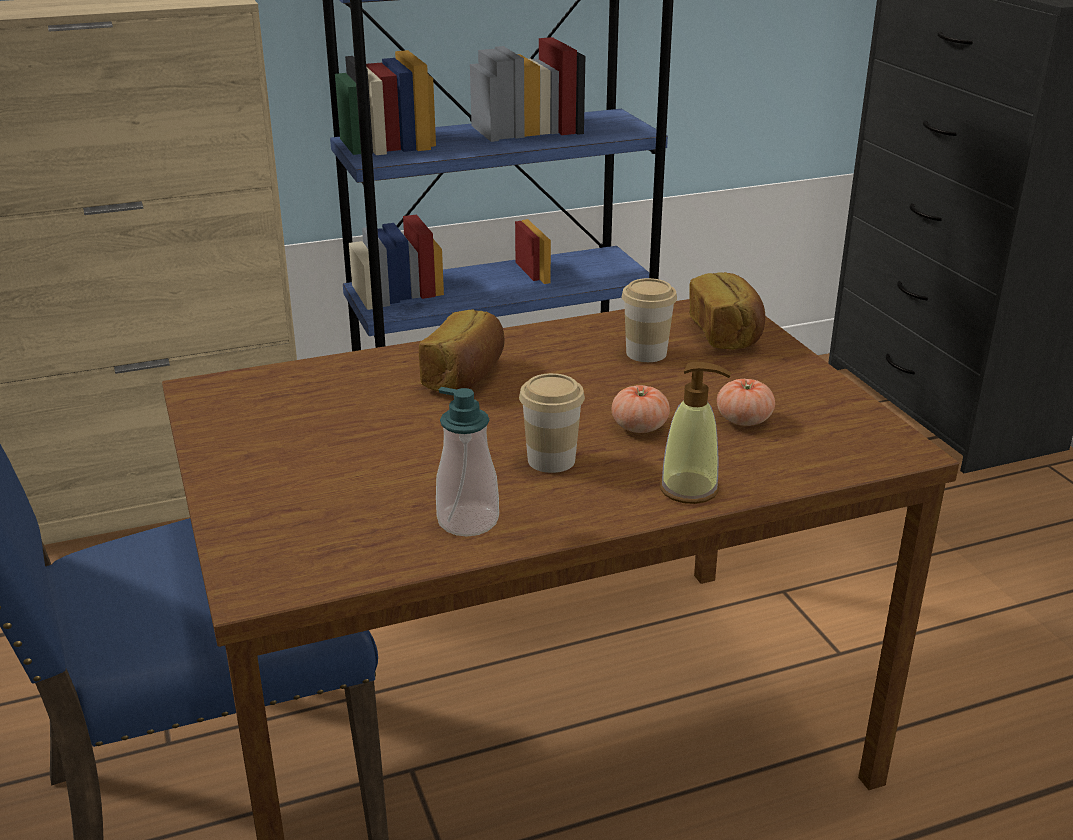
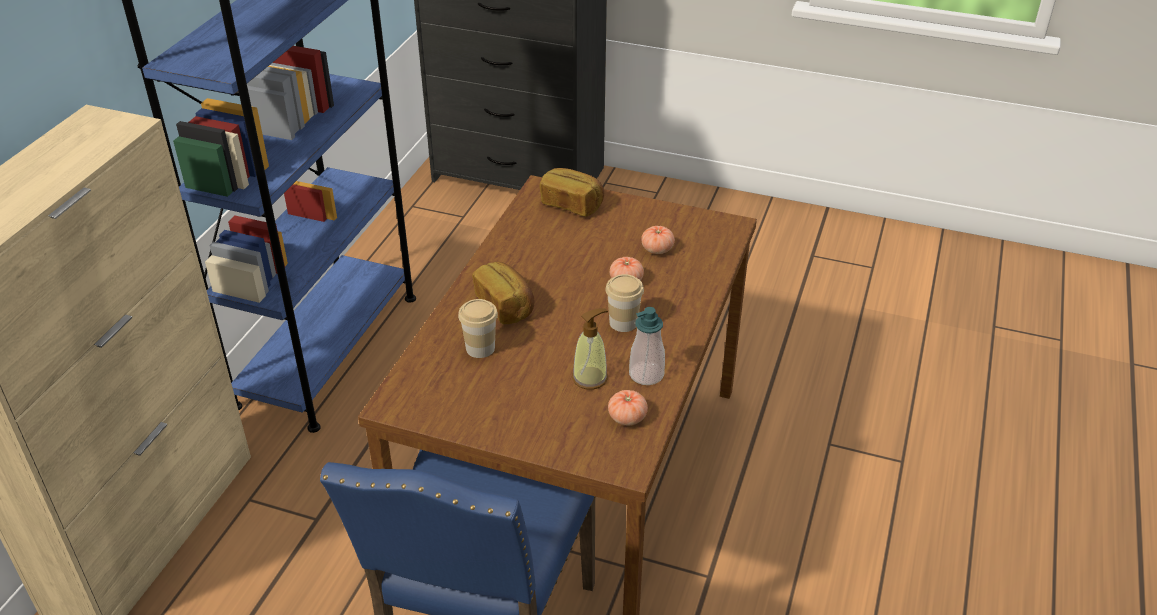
camera: 50 degrees left, 10 degrees up
(357, 544) = (627, 417): none -> tomato
(646, 353) = (558, 238): cup -> cup (480, 348)
(689, 489) = (695, 298): soap dispenser -> soap dispenser (590, 378)

